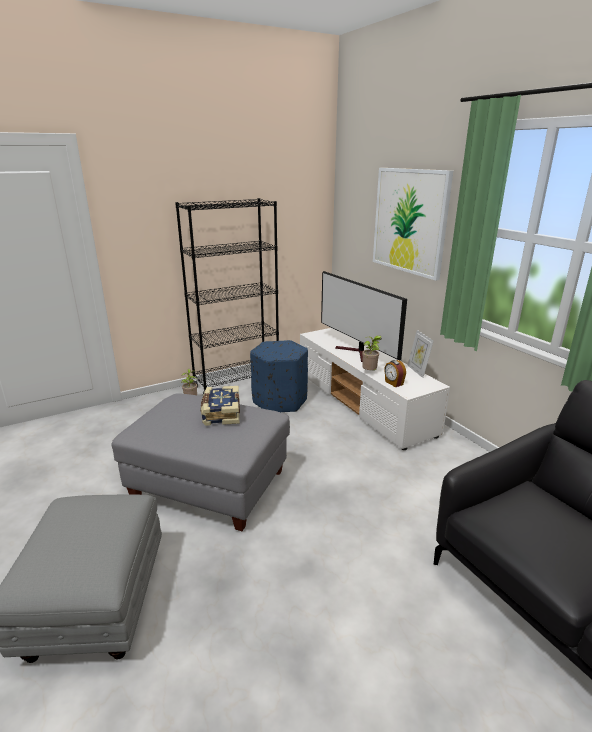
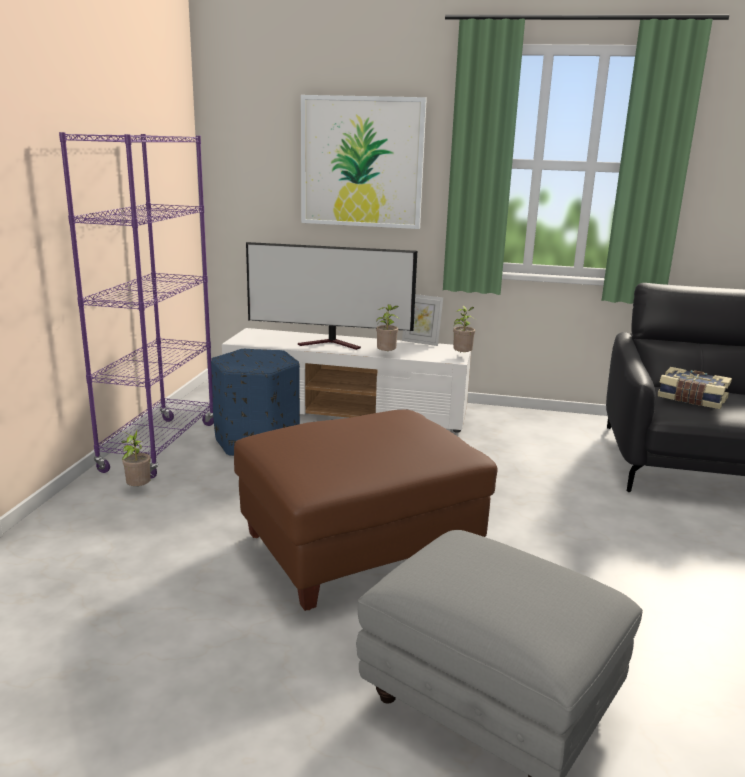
camera: 50 degrees left, 5 degrees down
(210, 485) = (359, 547): grey ottoman -> brown ottoman
(220, 413) = (365, 427): book -> book (691, 399)
(237, 384) = (160, 447): black bookcase -> purple bookcase
(393, 383) = (426, 357): alarm clock -> none
(420, 392) = (462, 356): none -> potted plant

